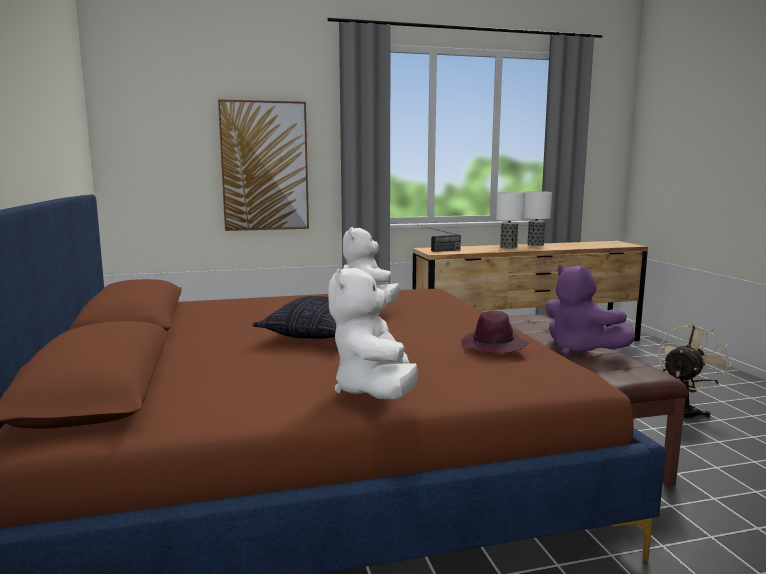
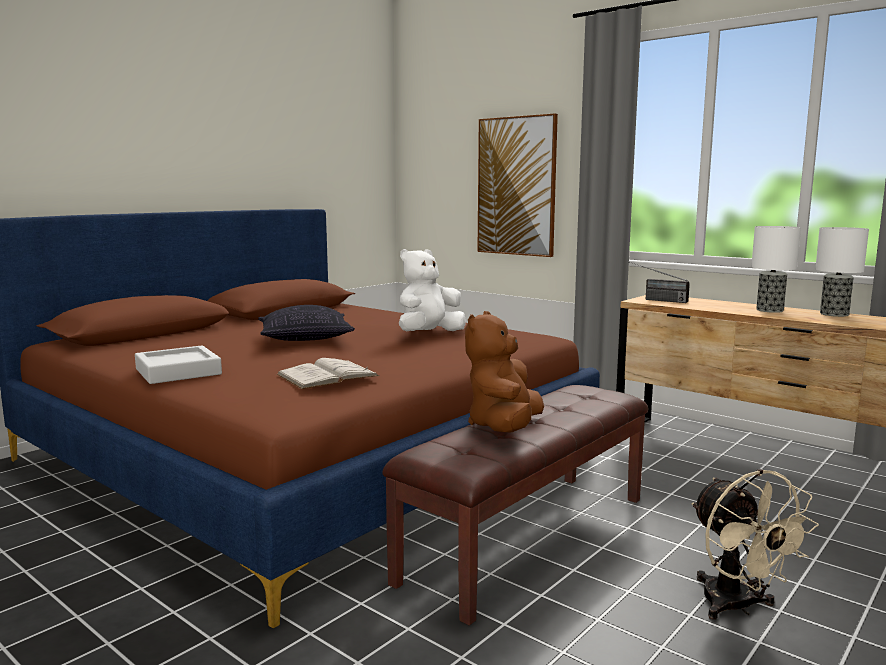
camera: 55 degrees right, 0 degrees up
(375, 392) = (178, 371): white plush toy -> grey tray
(494, 346) = (327, 375): purple hat -> white book
(580, 350) = (504, 427): purple plush toy -> brown plush toy
(684, 411) = (737, 607): beige fan -> beige fan turned 60 degrees clockwise

